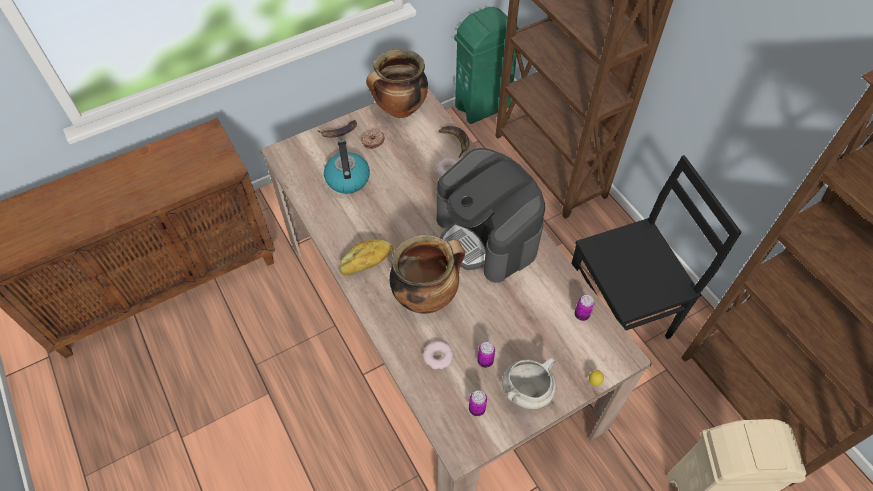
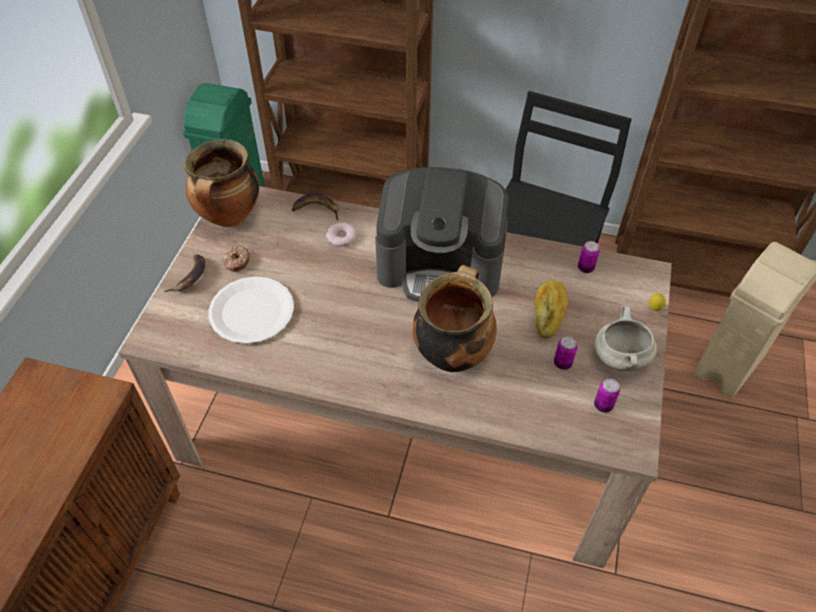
camera: 45 degrees left, 5 degrees down
(347, 178) = (252, 311): kettle -> white plate
(367, 262) = (364, 368): bread -> bread (548, 313)
(438, 356) = (523, 392): donut -> none

